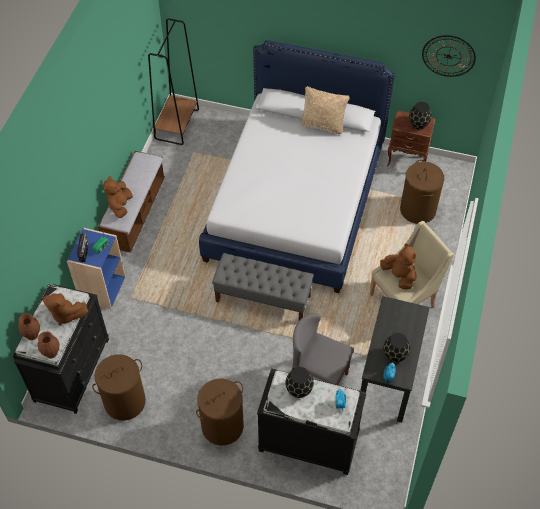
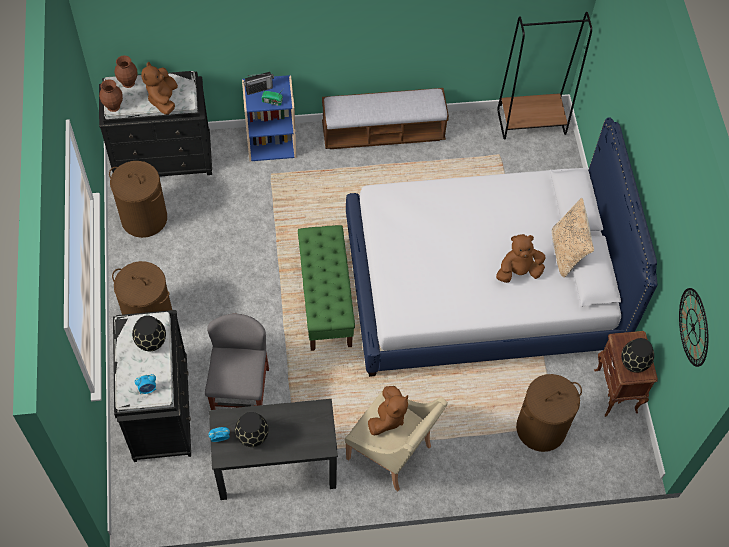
camera: 65 degrees right, 5 degrees up
(120, 206) = (357, 104): brown plush toy -> brown plush toy (518, 271)
(263, 299) = (326, 300): grey bench -> green bench

